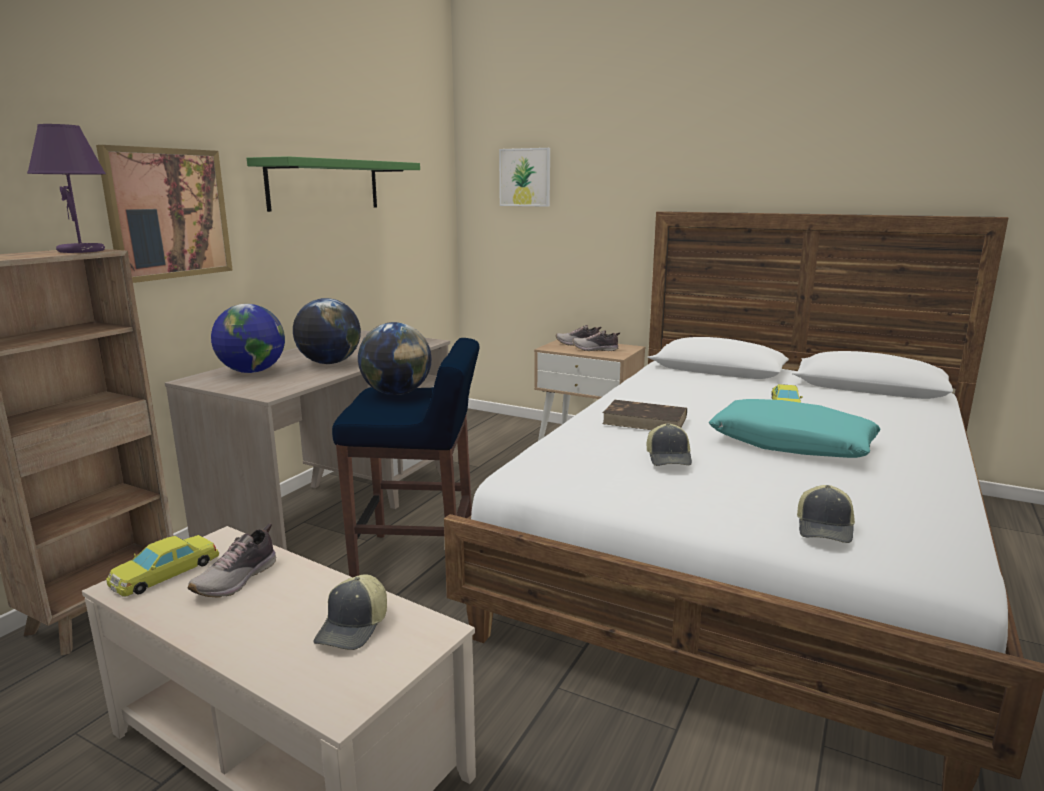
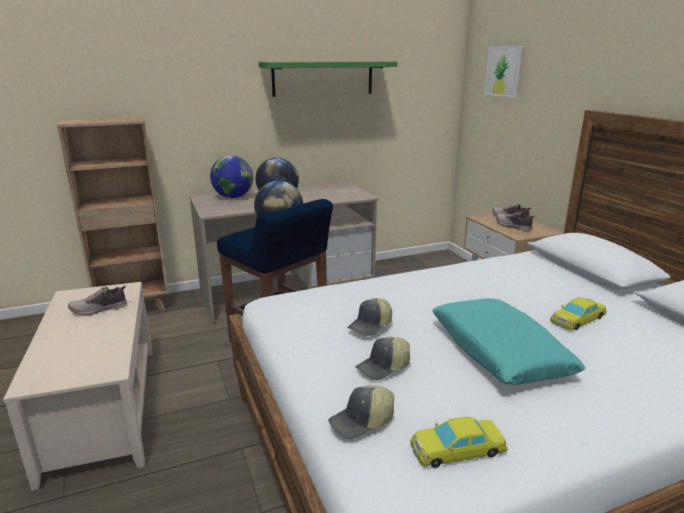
camera: 40 degrees right, 5 degrees up
(82, 251) = (125, 119): purple table lamp -> none
(165, 572) = (86, 295): yellow toy car -> yellow toy car (457, 449)
(168, 213) = (199, 97): picture -> none
(354, 627) = (92, 352): cap -> cap (384, 367)
(645, 420) = (421, 293): brown book -> none

